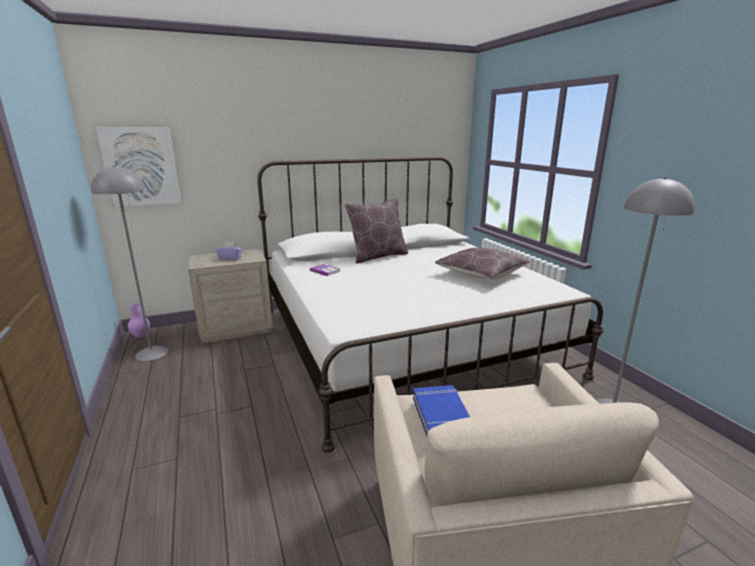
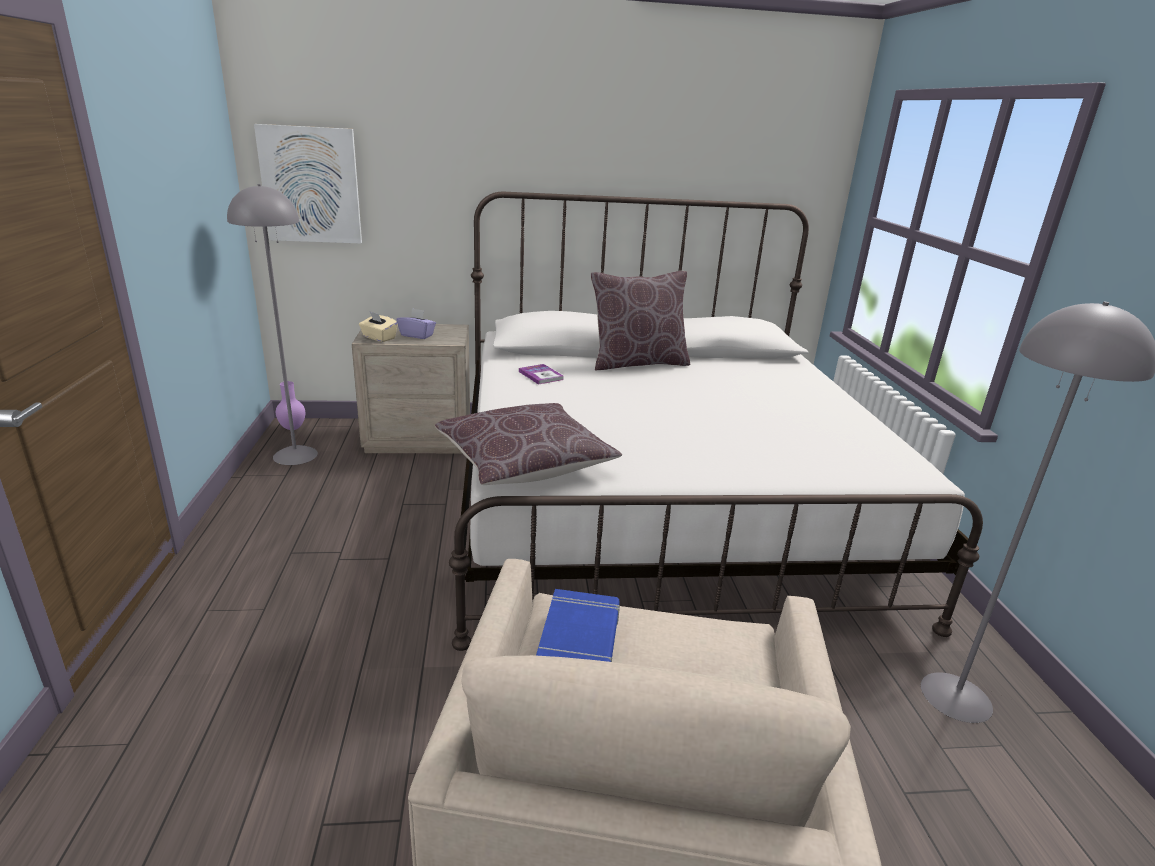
camera: 15 degrees right, 5 degrees up
(205, 263) = (378, 338): none -> beige tissue box
(481, 274) = (789, 420): brown pillow -> brown pillow (524, 462)

